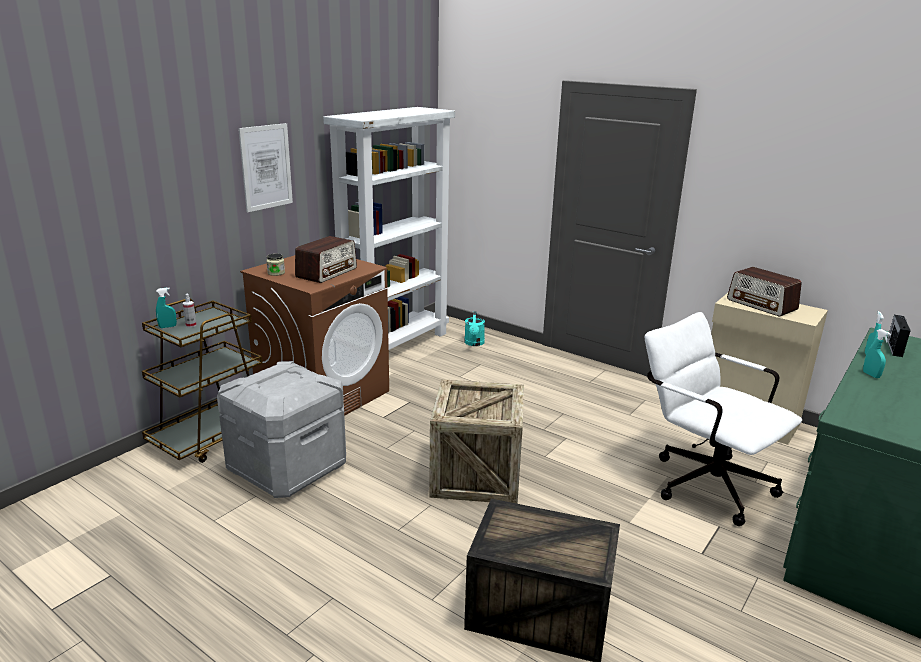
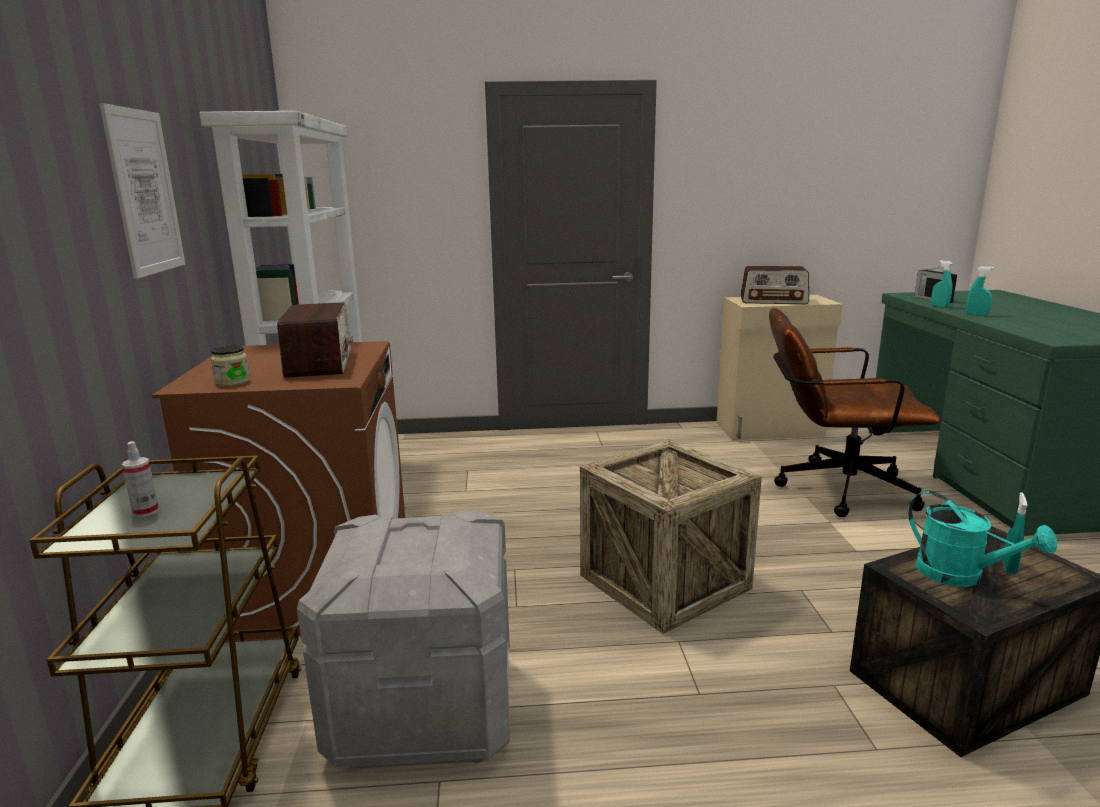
camera: 40 degrees left, 5 degrees down
(168, 327) = (93, 531): turquoise spray bottle -> turquoise spray bottle (1009, 567)
(474, 343) = (424, 453): turquoise watering can -> turquoise watering can (961, 576)
(702, 480) = (833, 488): white office chair -> brown office chair

